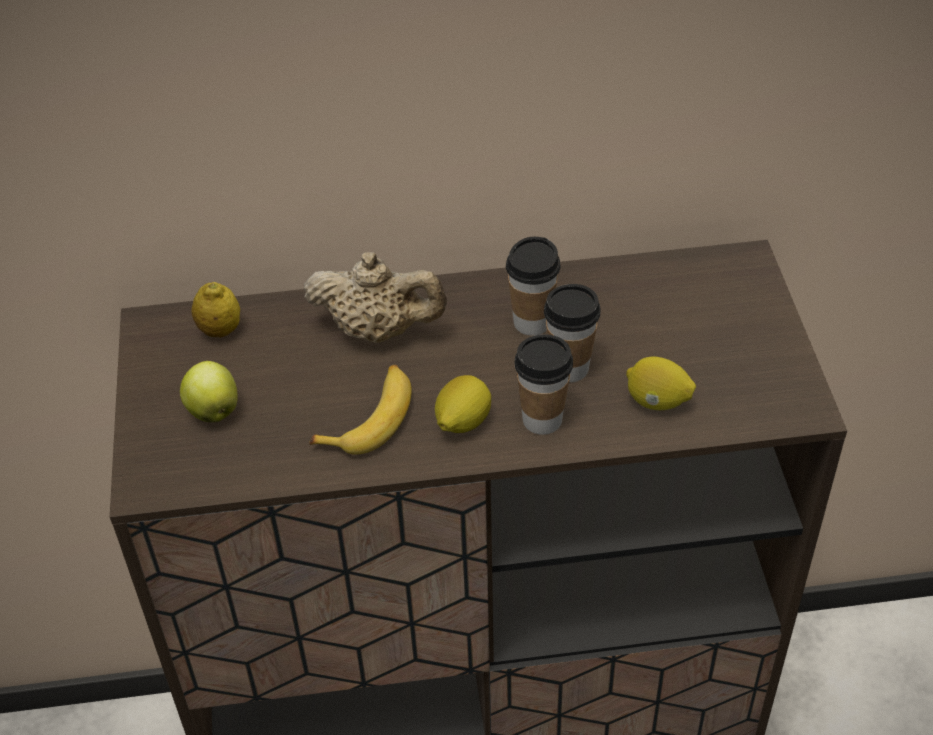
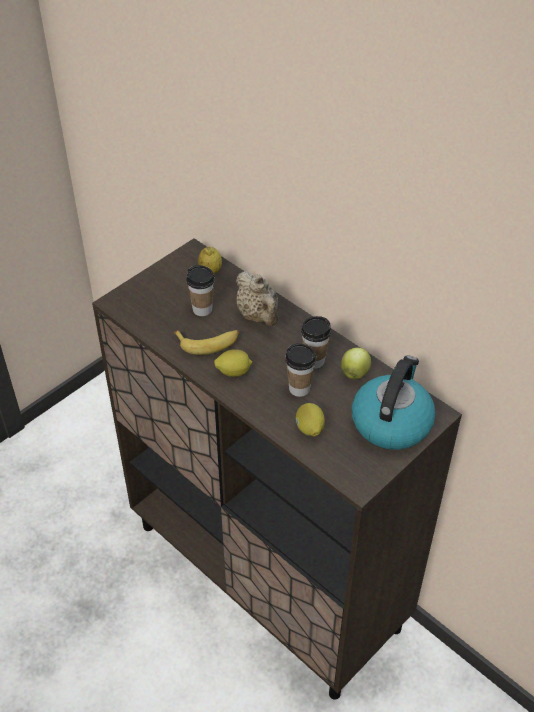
camera: 50 degrees right, 0 degrees up
(213, 410) = (168, 296): apple -> apple (355, 373)
(542, 419) = (260, 396): cup -> cup (202, 309)
(721, 311) = (391, 422): none -> kettle

